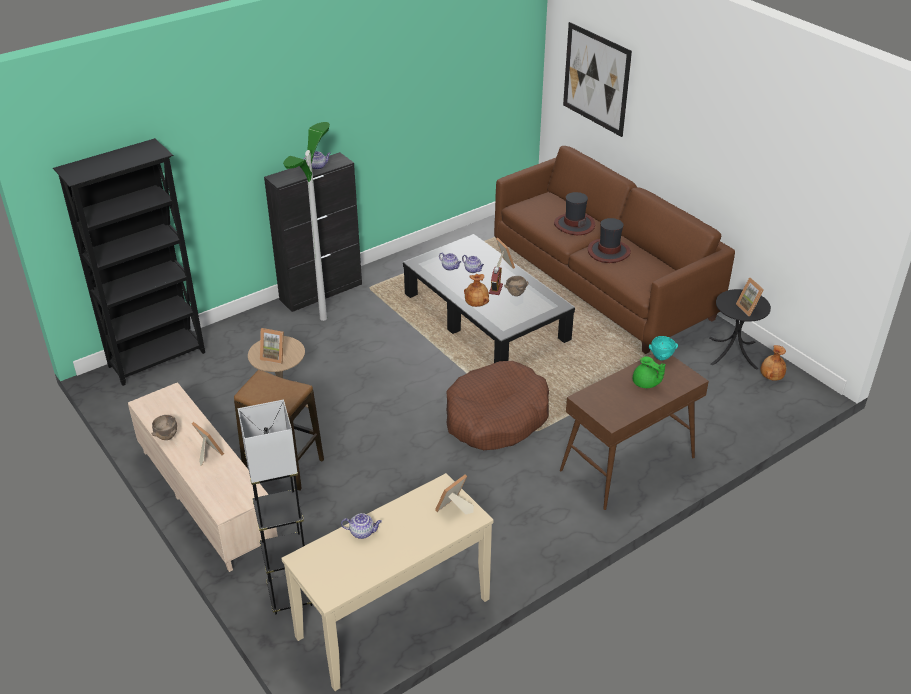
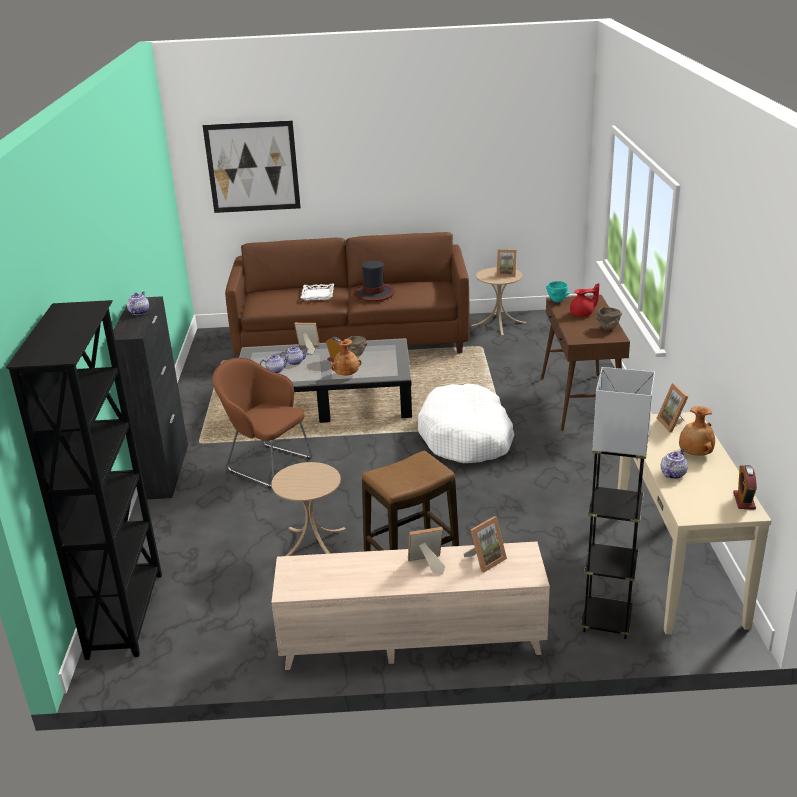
camera: 55 degrees left, 10 degrees down
(166, 437) = (369, 586): brown bowl -> brown bowl (607, 328)
(274, 356) = (311, 482): picture frame -> picture frame (485, 560)
(323, 318) = (209, 482): floor lamp -> none
(345, 588) = (744, 501): none -> alarm clock
(367, 332) = (266, 464): none -> brown armchair
(496, 417) = (466, 437): brown dog bed -> white dog bed
(574, 224) = (317, 295): hat -> white tray
(646, 384) = (582, 314): green teapot -> red teapot
(733, 353) = (498, 324): black side table -> beige side table
(770, 377) = (539, 321): brown vase -> brown vase (694, 454)

